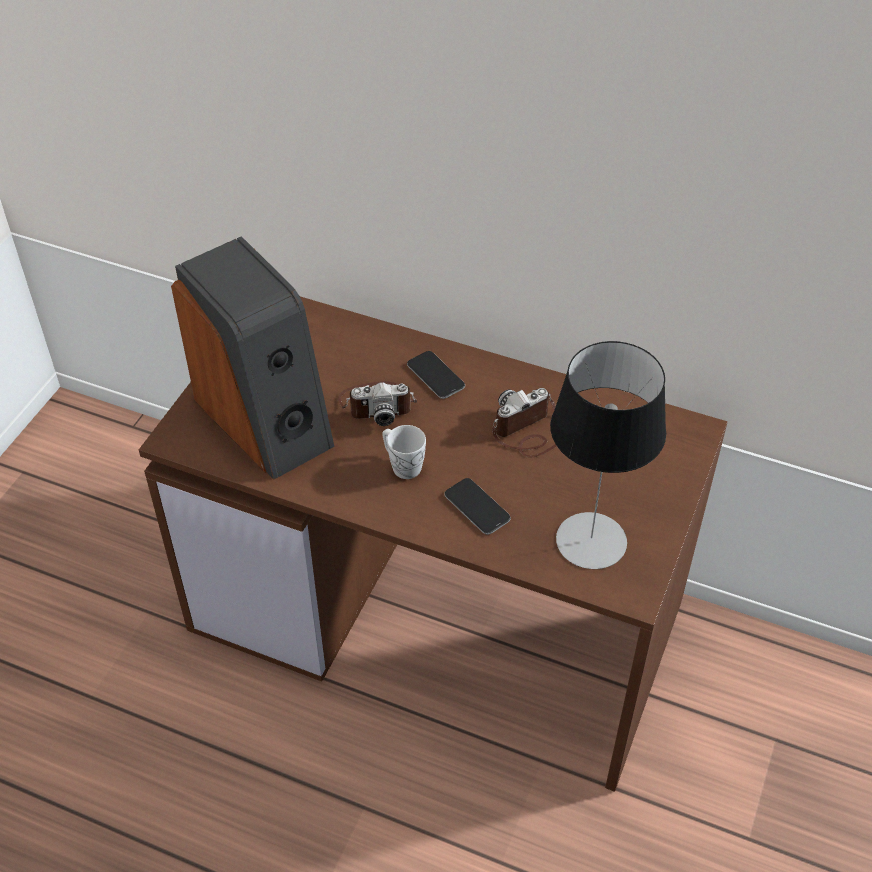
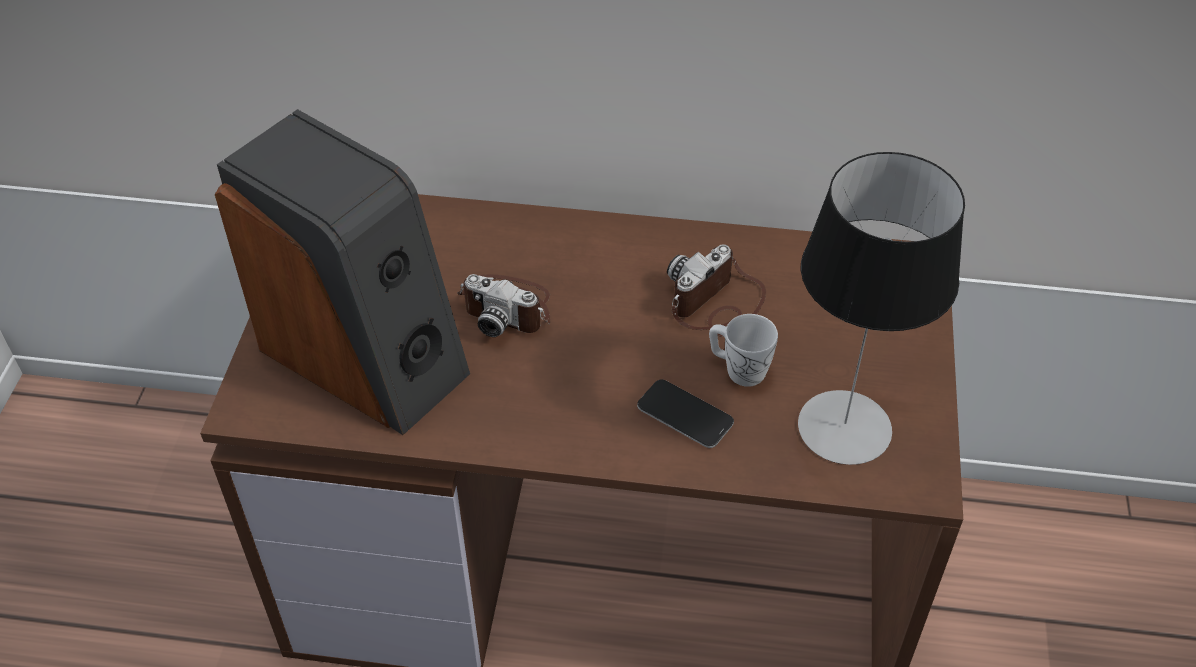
camera: 15 degrees left, 0 degrees up
(377, 404) = (508, 307): camera -> camera turned 45 degrees clockwise
(402, 465) = (568, 380): white mug -> white mug (738, 369)
(435, 376) = (570, 257): phone -> none

